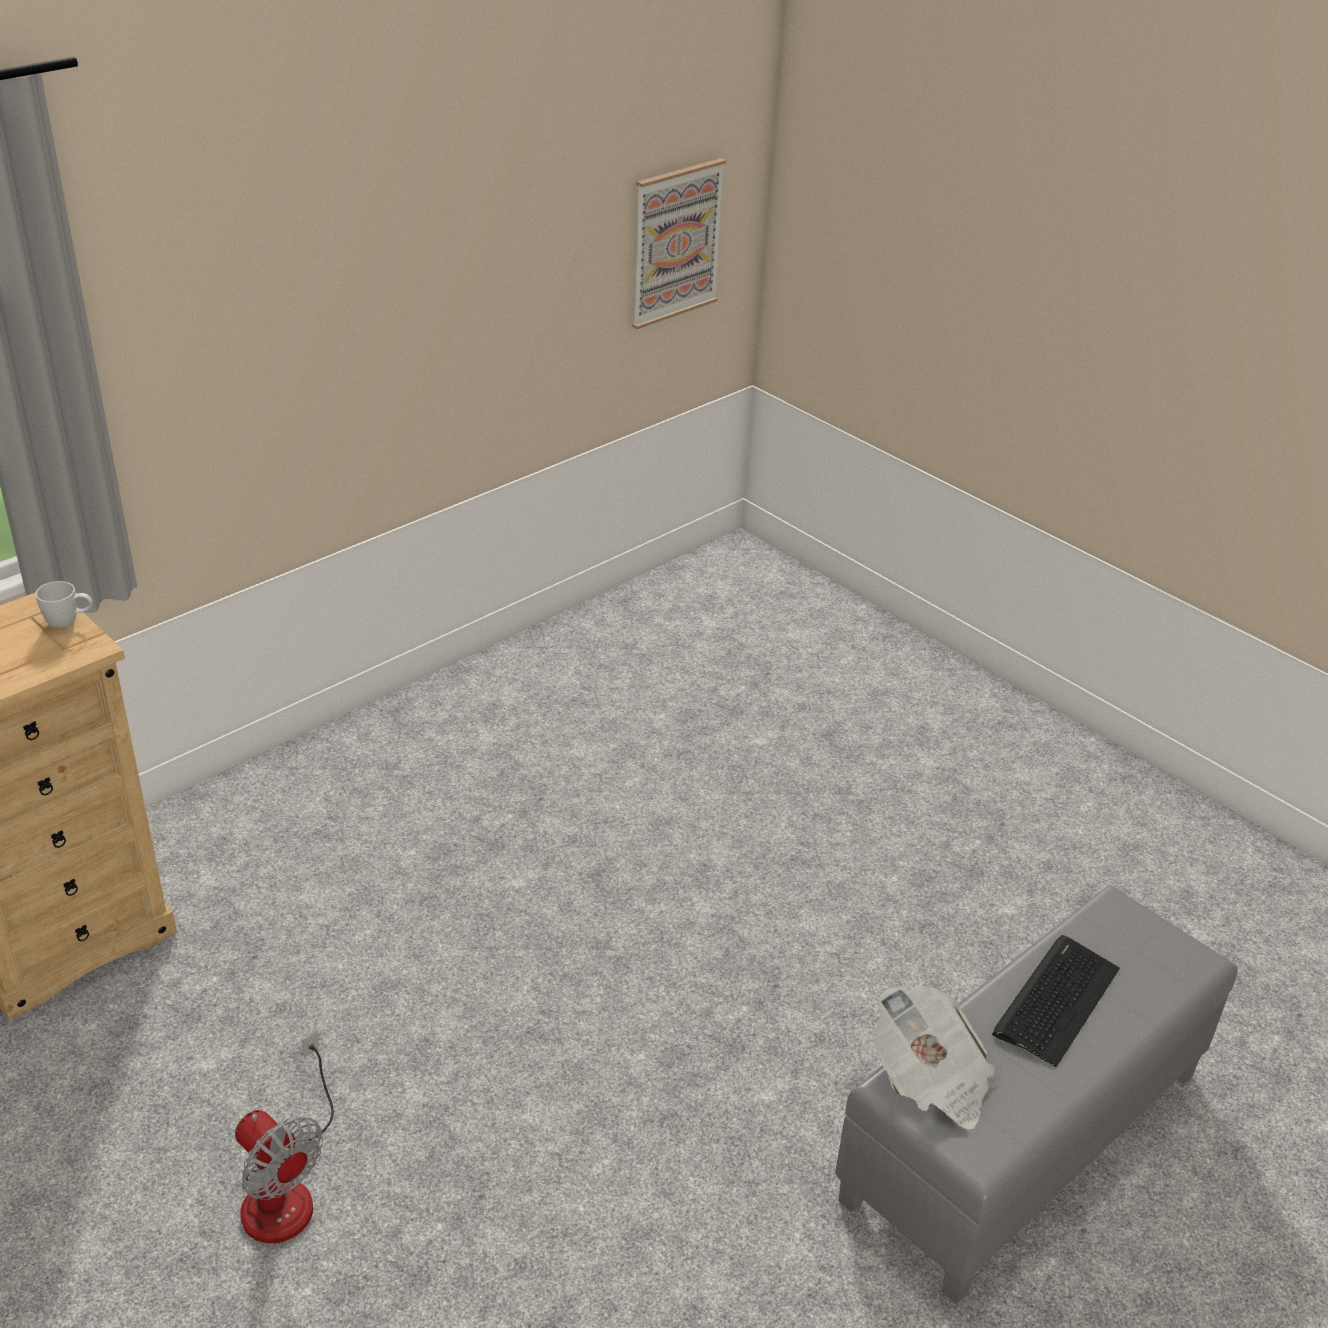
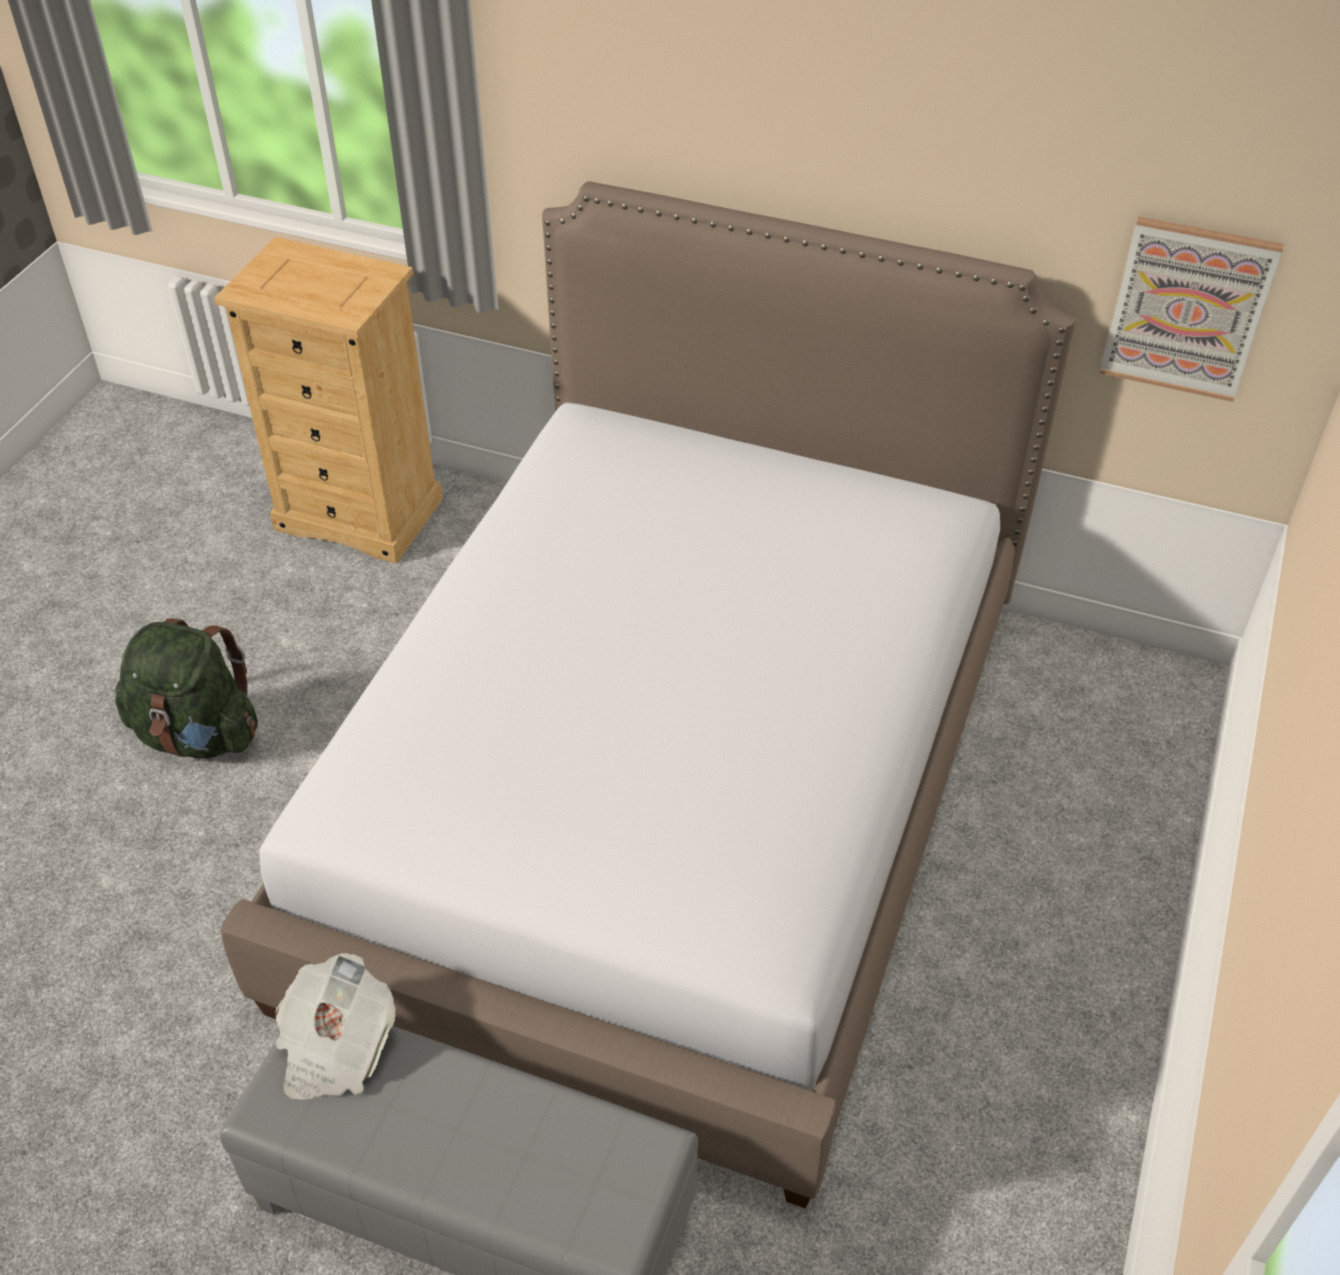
camera: 65 degrees right, 10 degrees up
(69, 622) = (372, 294): white mug -> none
(285, 1188) = (198, 734): fan -> green backpack
(654, 849) = (670, 796): none -> bed
(1056, 1000) = (485, 1123): keyboard -> none

